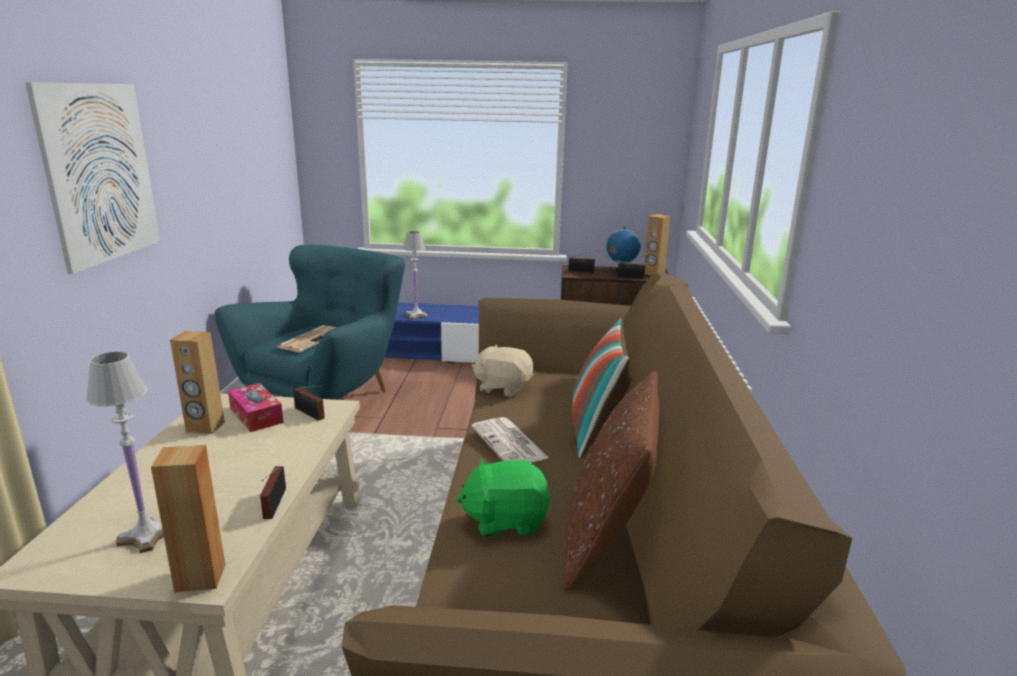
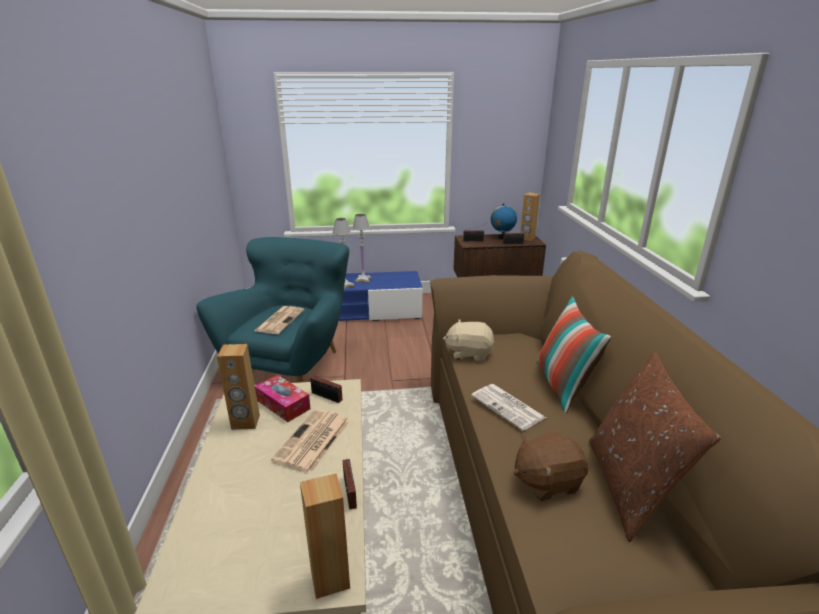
camera: 10 degrees left, 5 degrees up
(100, 173) = (114, 205): picture -> none
(147, 536) = (258, 544): white table lamp -> white table lamp (363, 280)
(266, 452) = (313, 441): none -> newspaper
(505, 520) = (546, 481): green plush toy -> brown plush toy

